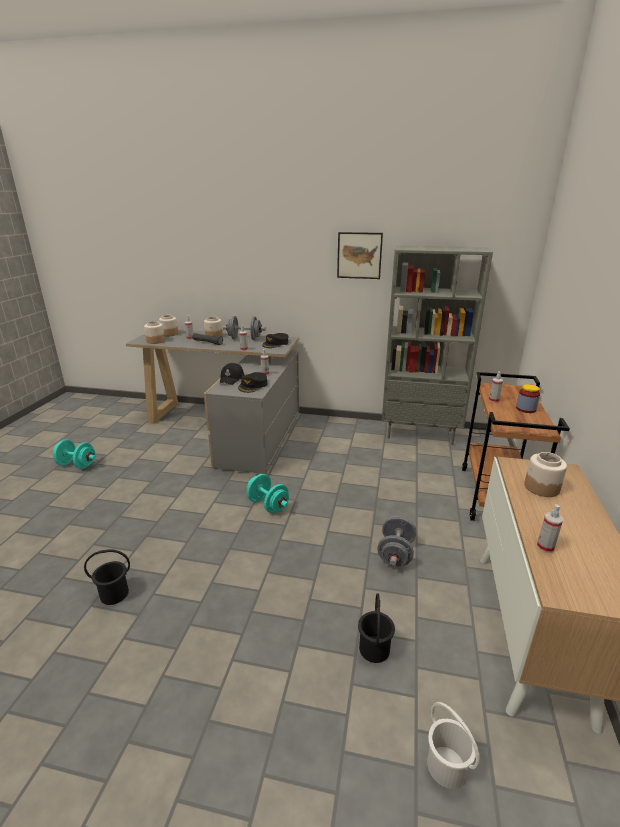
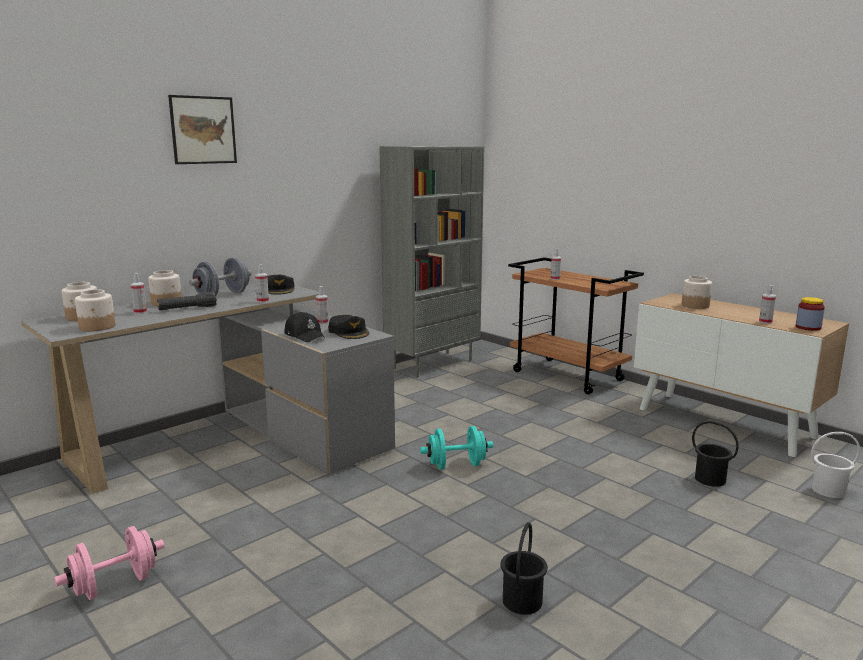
camera: 55 degrees left, 10 degrees down
(77, 465) = (115, 585): turquoise dumbbell -> pink dumbbell
(359, 255) = (340, 161): picture -> picture (203, 130)
(395, 554) = (603, 434): grey dumbbell -> none
(526, 409) = (583, 277): jar -> jar (808, 327)

